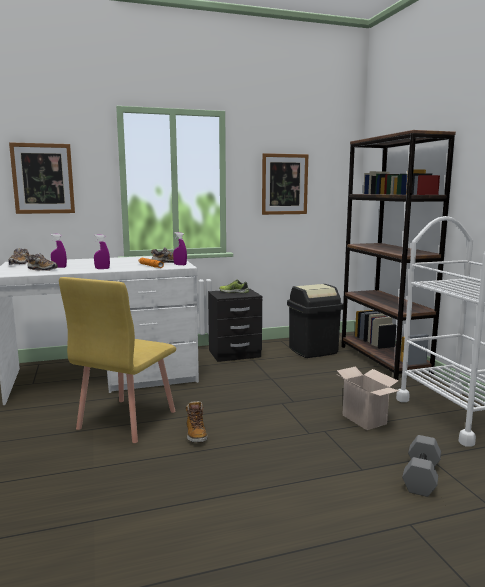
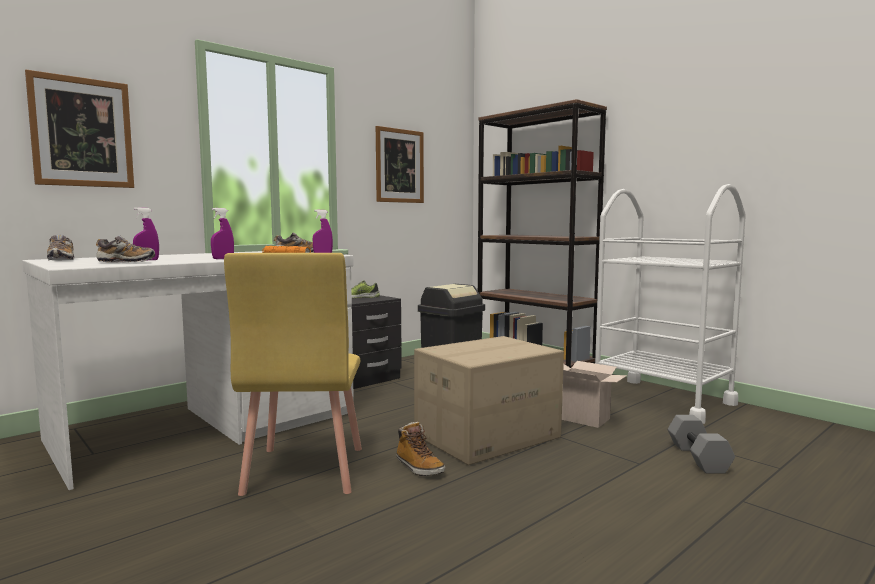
camera: 25 degrees left, 5 degrees down
(269, 419) = (486, 436): none -> cardboard box

